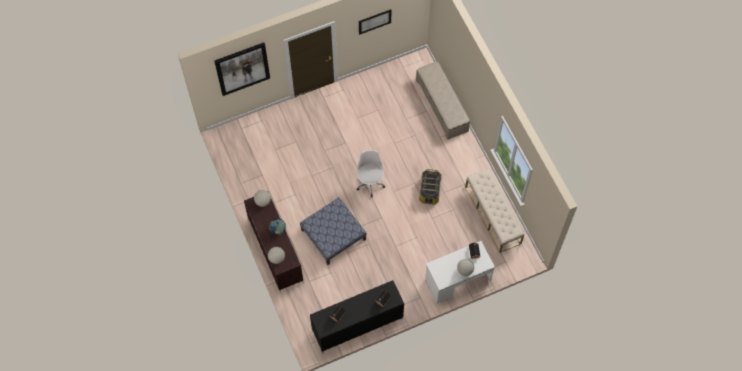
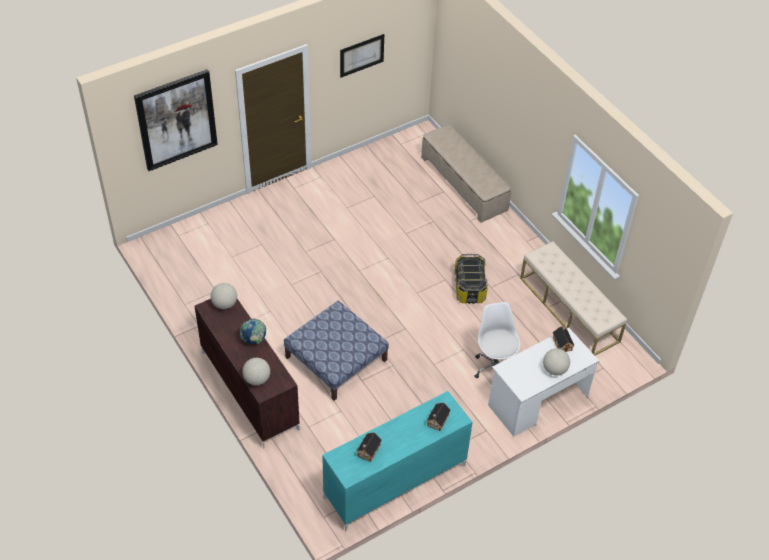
camera: 10 degrees left, 15 degrees down
(357, 325) = (395, 482): black dresser -> turquoise dresser
(370, 184) = (380, 287): white office chair -> white office chair (494, 367)

